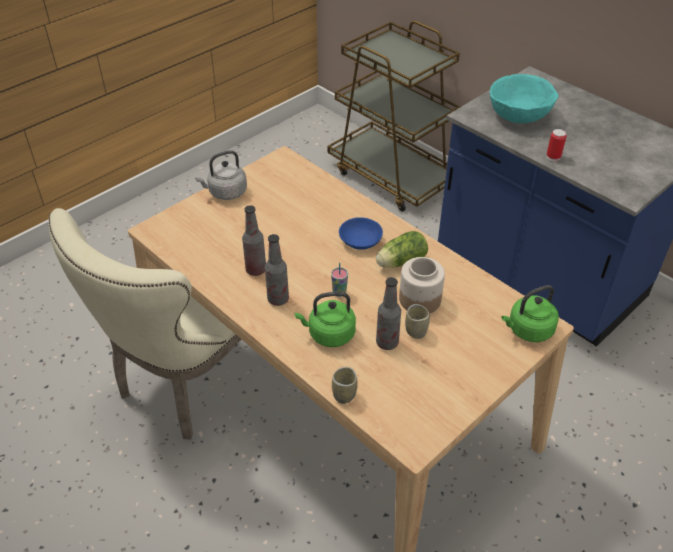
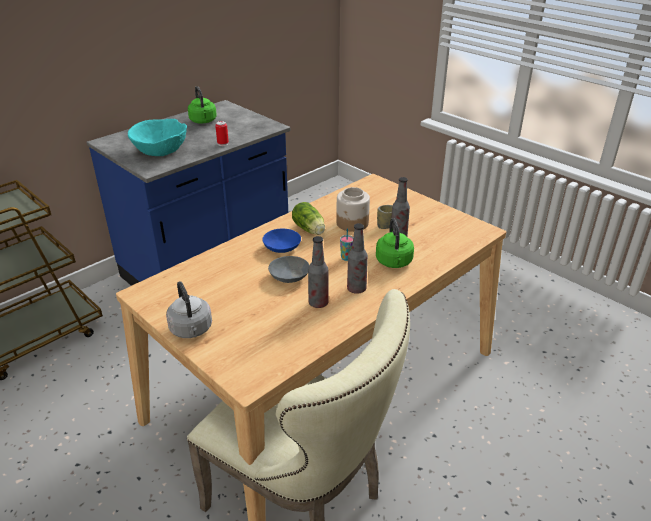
camera: 90 degrees left, 10 degrees down
(304, 249) = (290, 276): none -> grey bowl
(344, 395) = (452, 256): cup -> none
(528, 330) = (378, 187): green kettle -> green kettle (203, 121)

